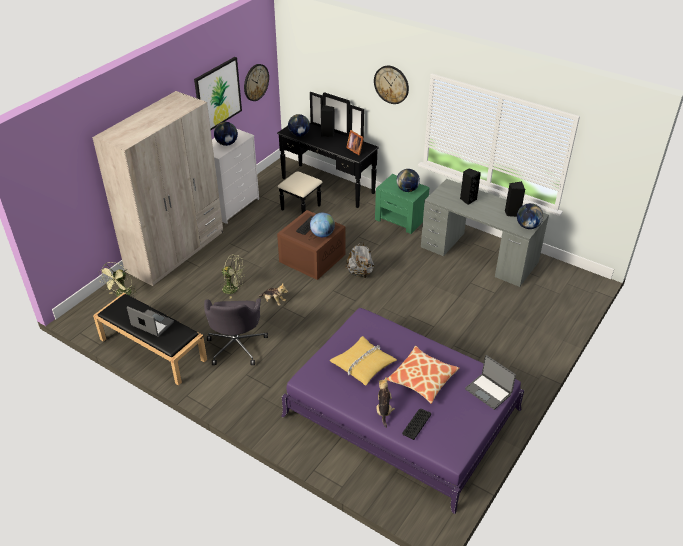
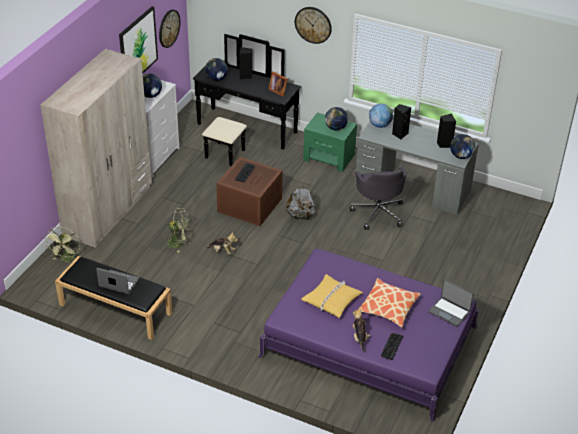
camera: 10 degrees left, 0 degrees up
(236, 345) = (197, 297): grey office chair -> grey office chair (378, 212)
(322, 234) = (262, 180): globe -> globe (380, 125)

